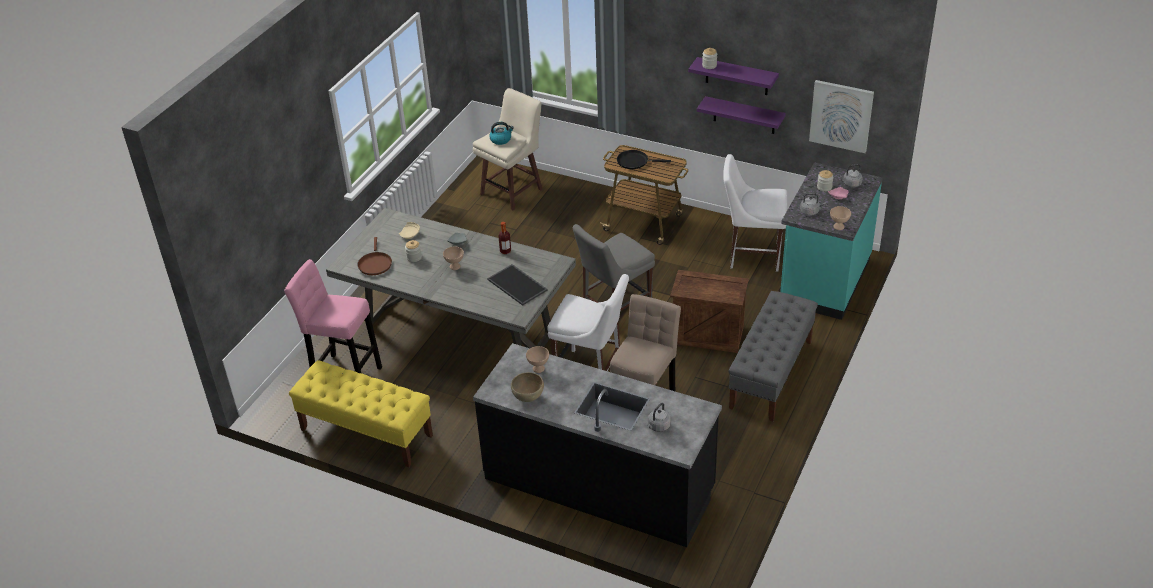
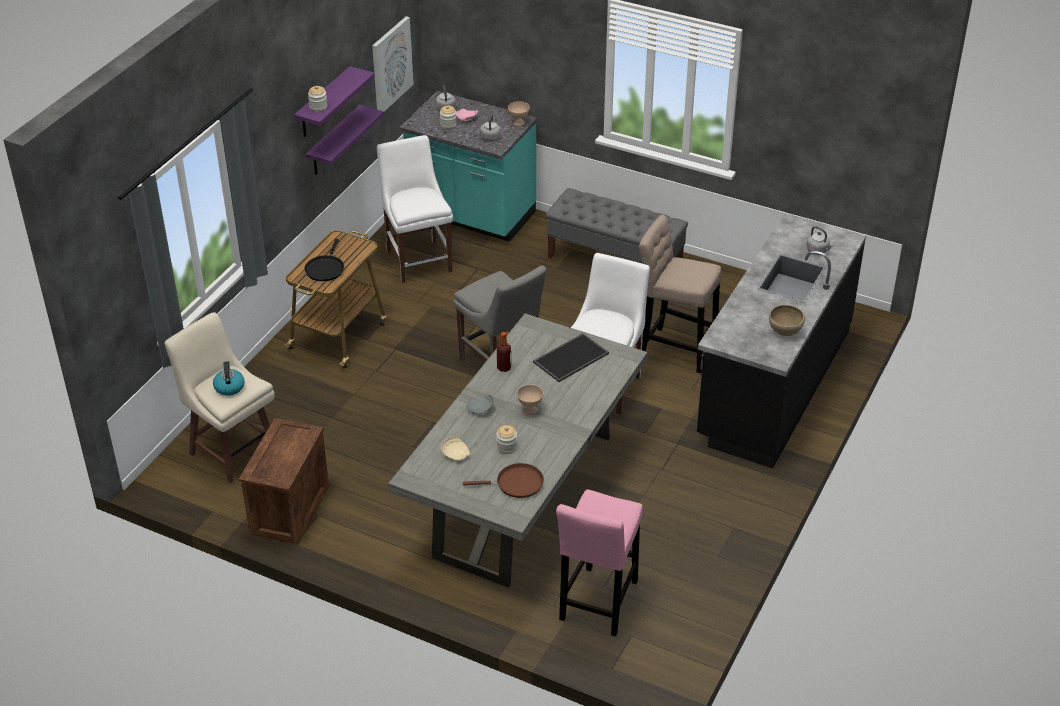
camera: 90 degrees left, 0 degrees up
(366, 432) = (704, 574): yellow bench -> none
(538, 368) = (739, 325): beige bowl -> none
(709, 334) = (549, 298): crate -> crate (289, 509)
(751, 255) = (418, 259): white chair -> white chair turned 150 degrees clockwise

